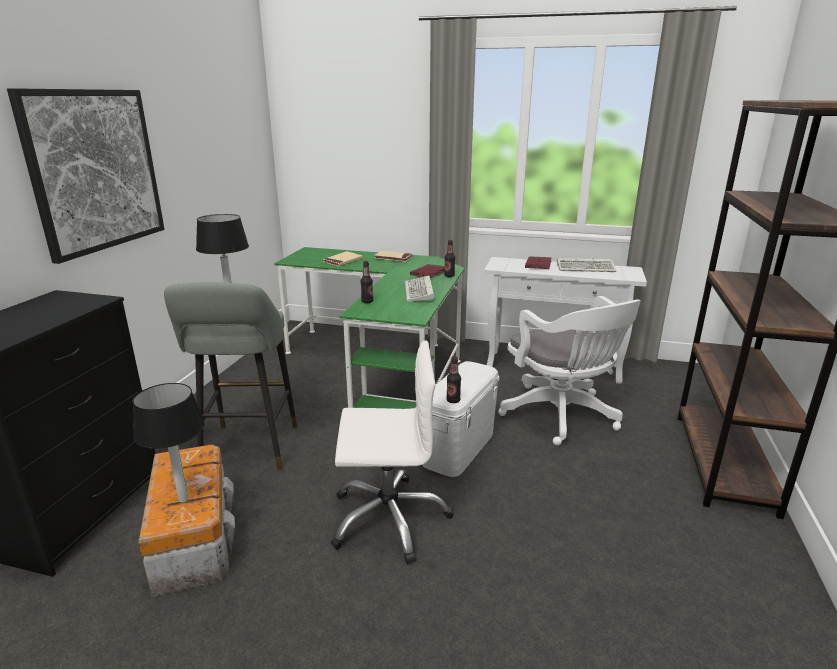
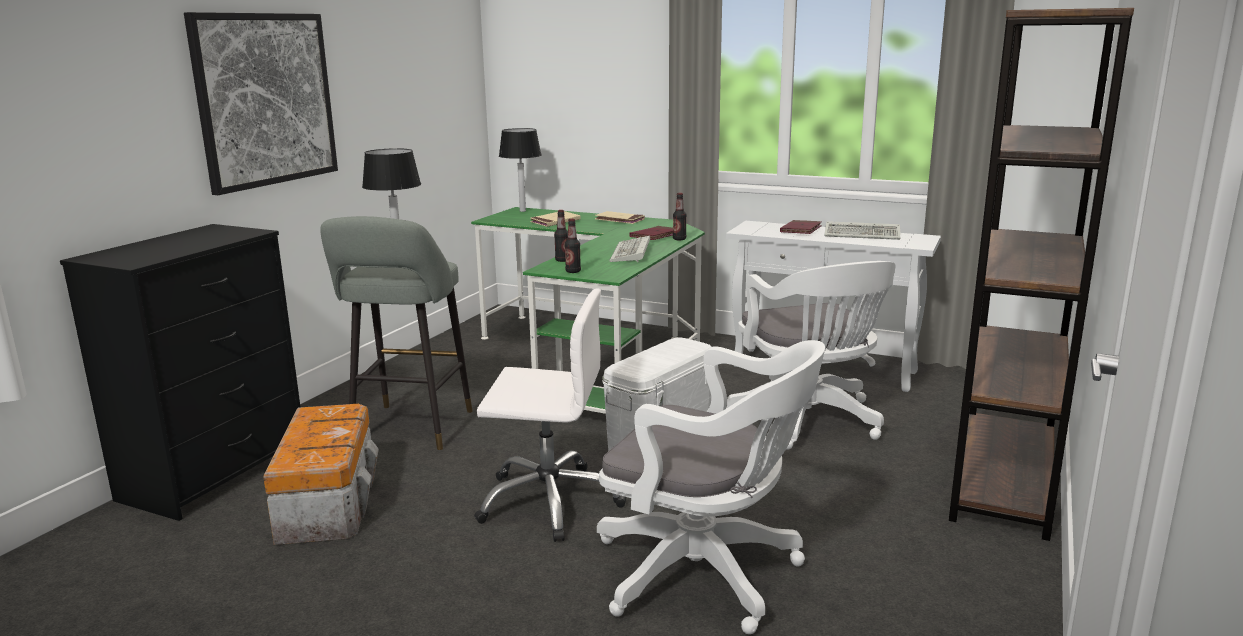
camera: 10 degrees right, 5 degrees down
(184, 499) = (317, 445): table lamp -> table lamp (523, 211)
(453, 400) = (641, 372): bottle -> bottle (573, 271)
(545, 586) = (707, 574): none -> white office chair

